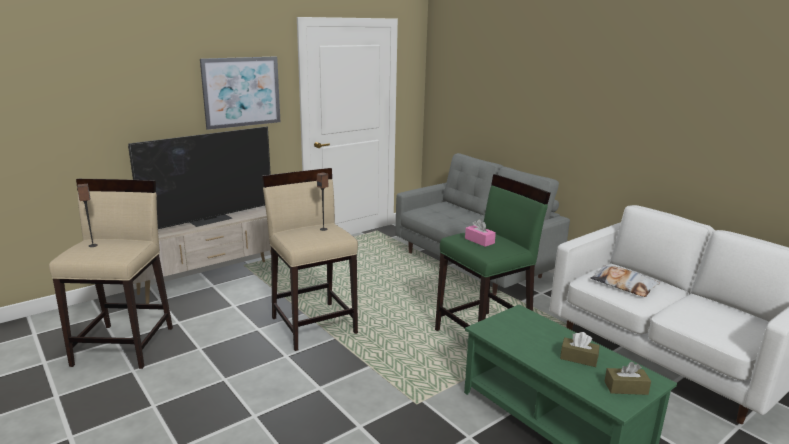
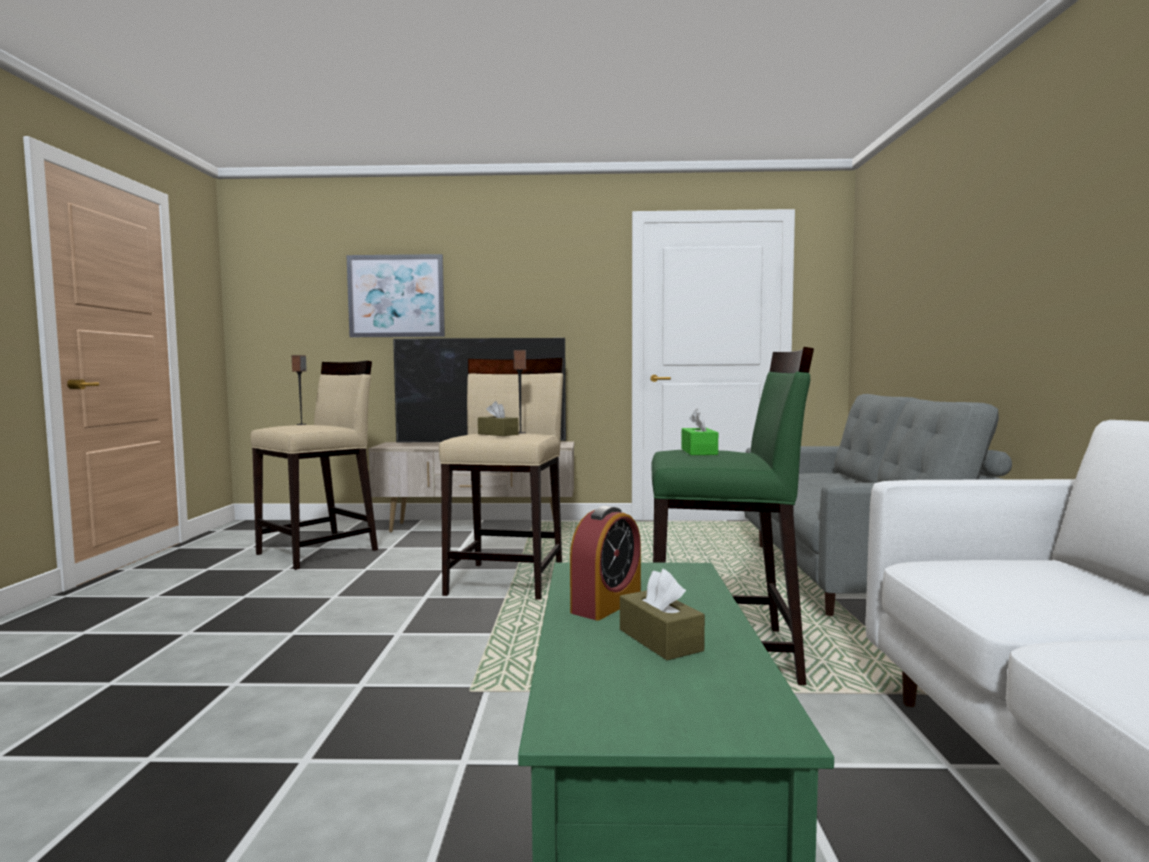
camera: 40 degrees right, 15 degrees down
(241, 92) = (551, 301): picture -> picture (396, 296)
(479, 241) = (699, 452): pink tissue box -> green tissue box
(533, 347) = (606, 604): none -> alarm clock
(623, 285) = (1018, 585): pillow -> none
(626, 388) = (659, 709): brown tissue box -> brown tissue box (498, 434)

